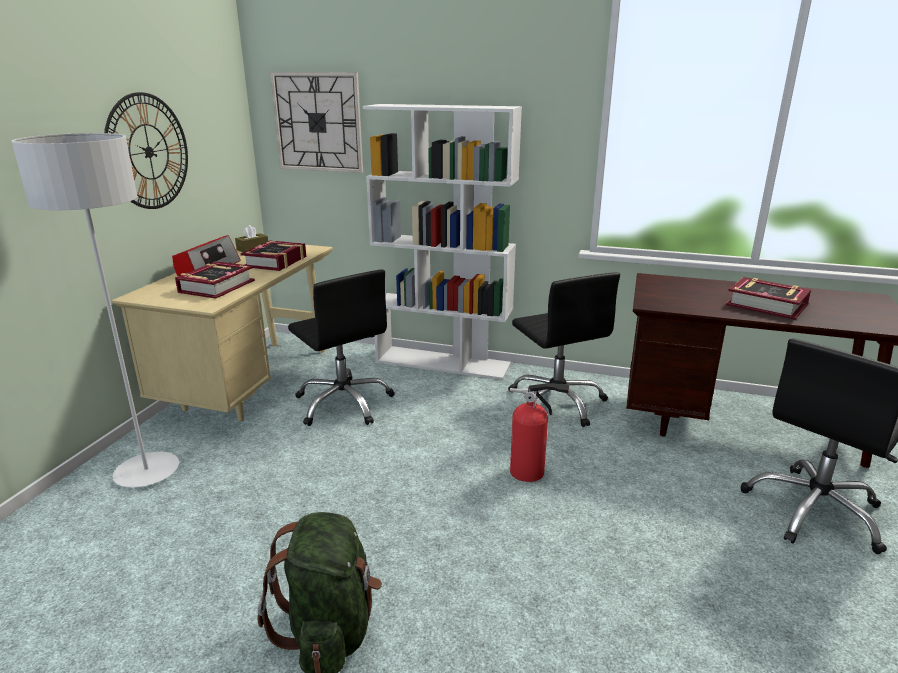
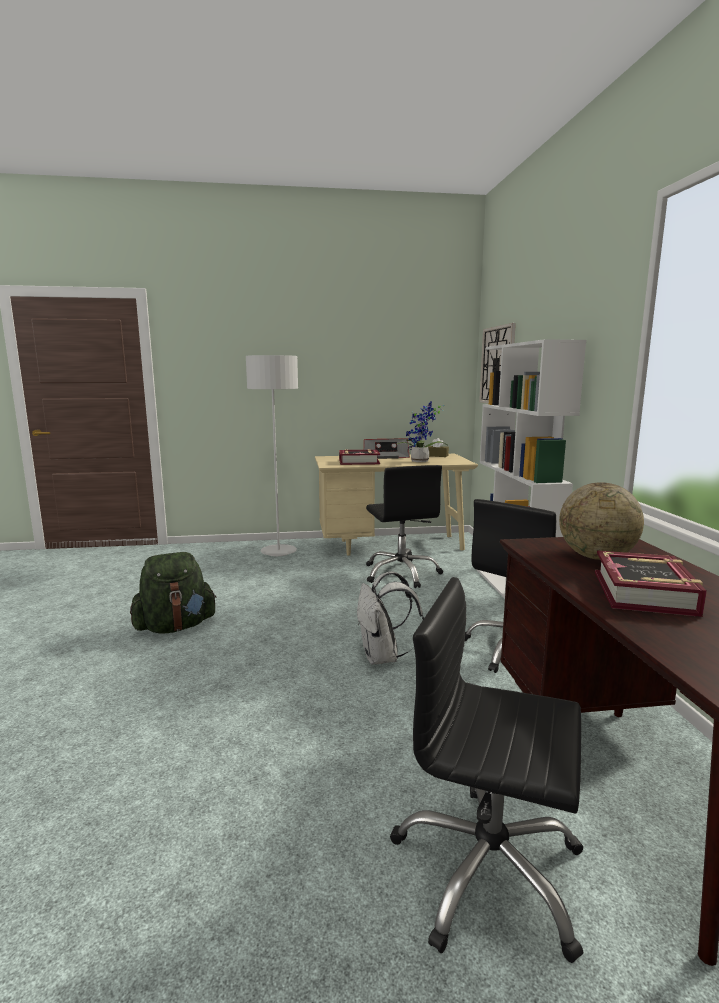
camera: 65 degrees right, 10 degrees down
(148, 152) = (367, 376): wall clock -> none
(276, 262) = (421, 462): book -> potted plant
(344, 403) = (401, 573): black office chair -> black office chair turned 45 degrees counterclockwise
(531, 472) = (383, 657): fire extinguisher -> white backpack
(691, 295) = (596, 557): none -> globe

